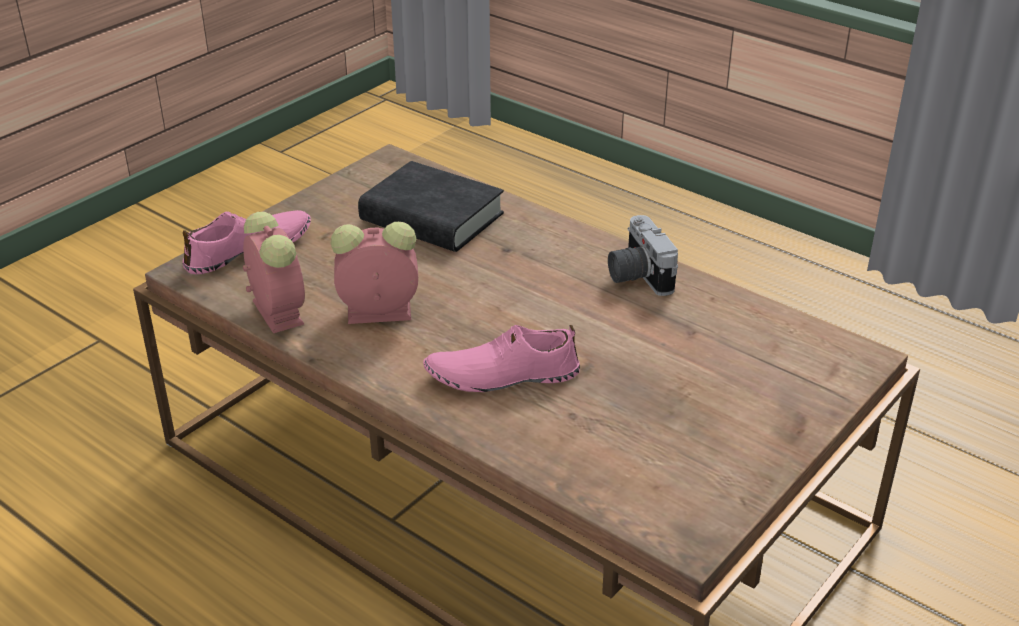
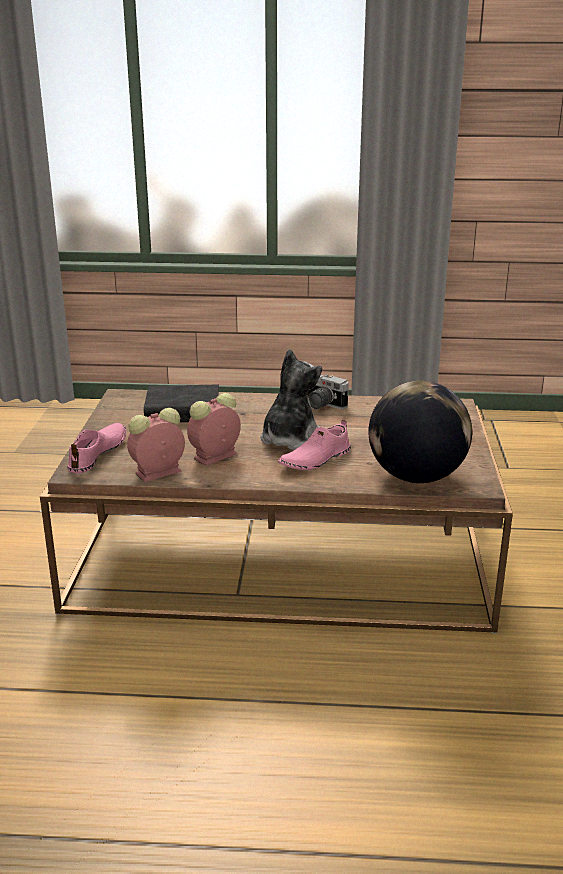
camera: 35 degrees left, 10 degrees down
(276, 311) = (157, 473): alarm clock -> alarm clock turned 60 degrees counterclockwise
(513, 321) = (289, 439): none -> plush toy
(610, 474) = (416, 477): none -> globe

